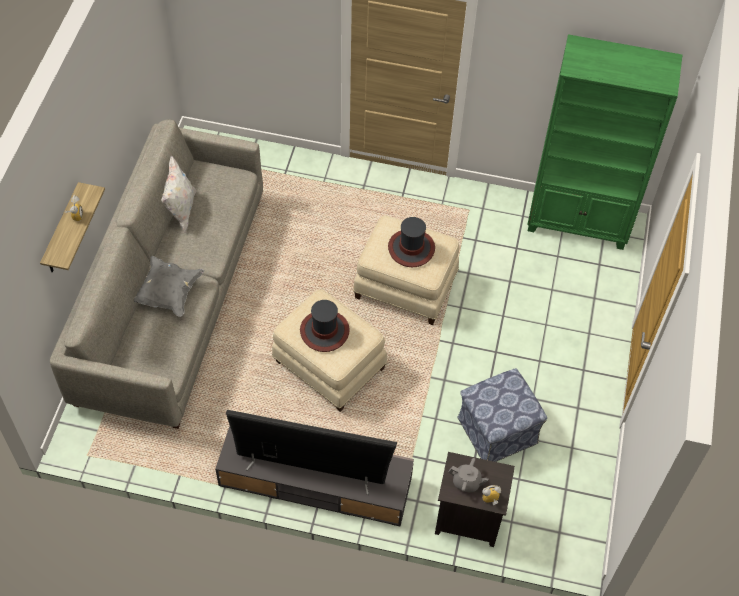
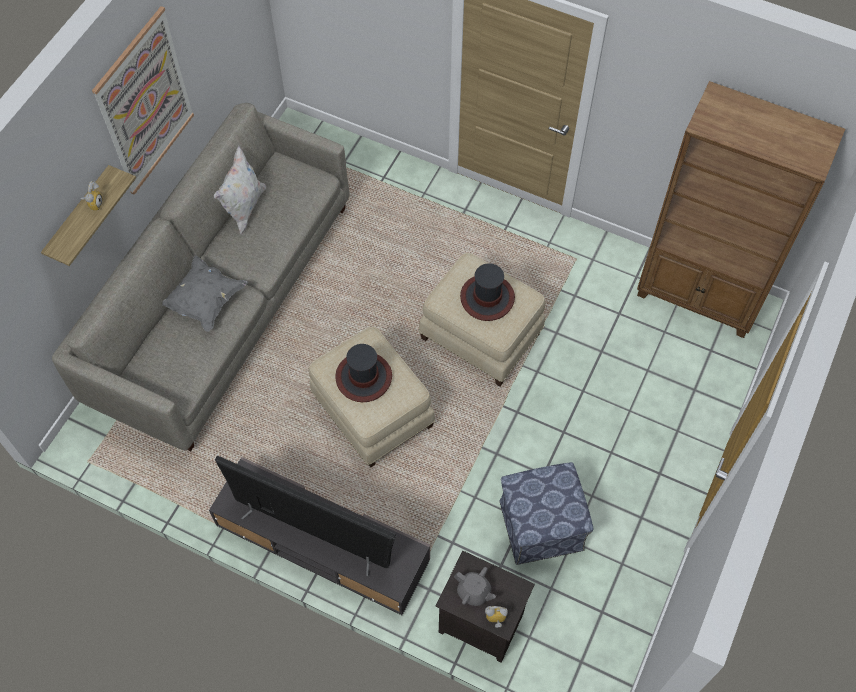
camera: 15 degrees right, 5 degrees up
(98, 125) = (145, 103): none -> picture
(578, 223) = (699, 297): green bookcase -> brown bookcase

